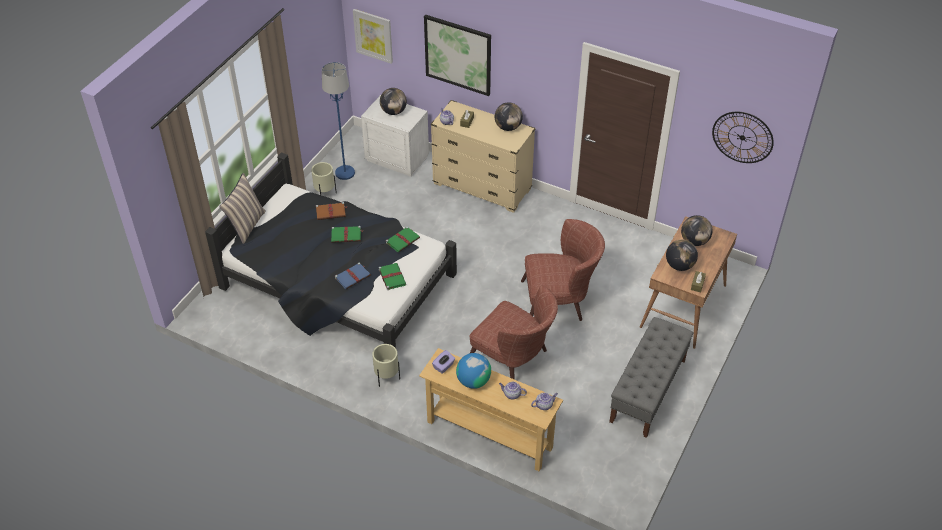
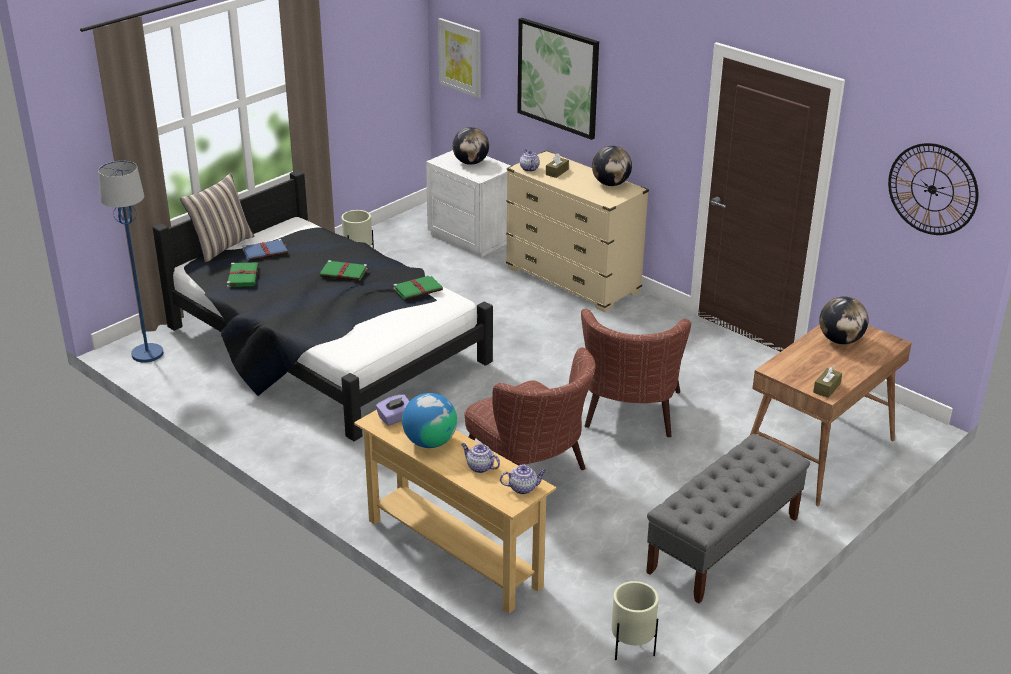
camera: 15 degrees right, 15 degrees down
(331, 212) = (338, 248): brown book -> none
(345, 173) = (396, 242): blue floor lamp -> blue floor lamp (148, 354)
(353, 276) = (329, 315): blue book -> blue book (266, 252)
(387, 378) = (338, 460): beige planter -> beige planter (632, 650)
(392, 277) = (383, 324): green book -> green book (243, 276)
(559, 301) = (629, 416): brown armchair -> brown armchair turned 90 degrees clockwise
(679, 265) = (806, 363): globe -> none

